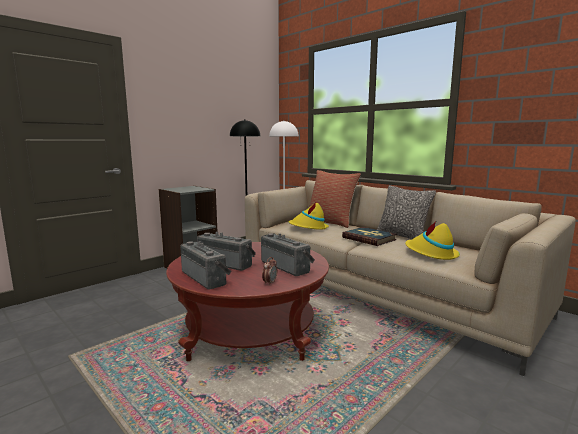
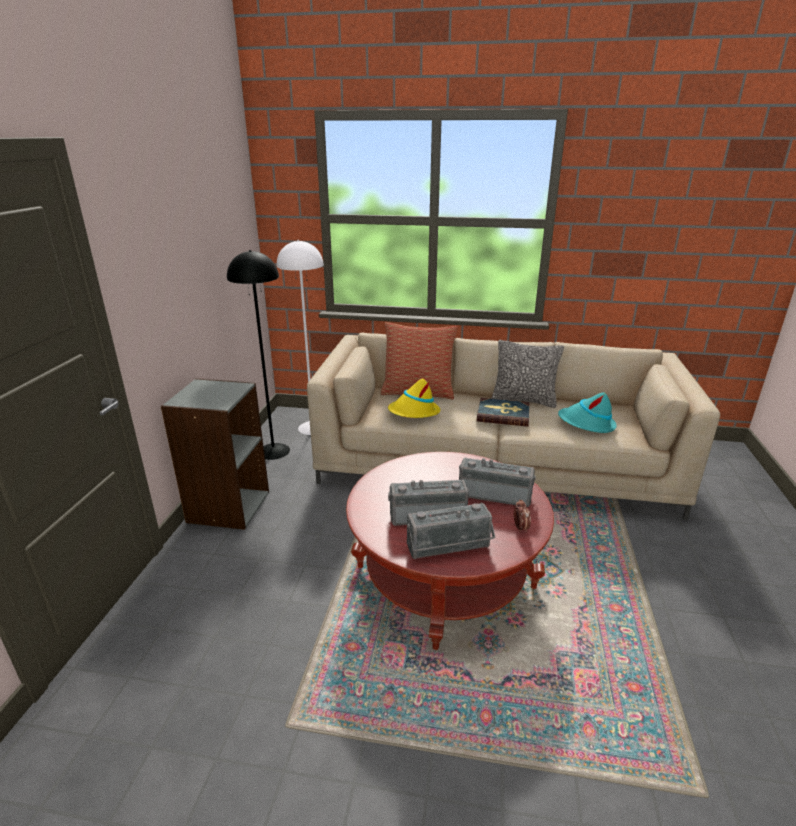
camera: 35 degrees left, 15 degrees up
(206, 278) = (449, 549): radio -> radio turned 150 degrees clockwise
(431, 253) = (586, 424): yellow hat -> turquoise hat

